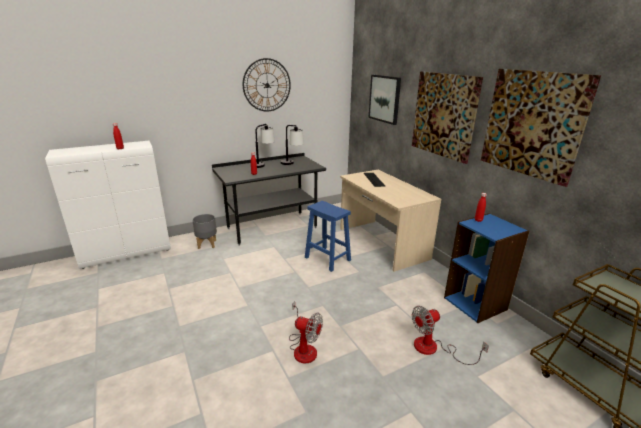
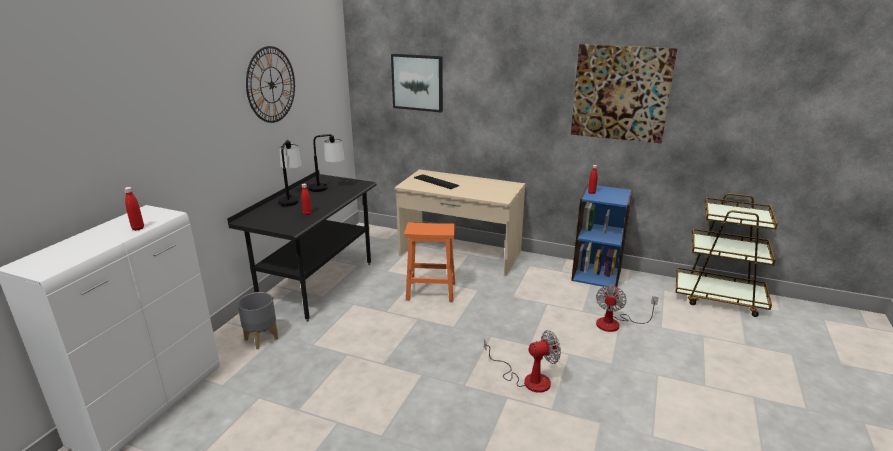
camera: 40 degrees left, 0 degrees up
(327, 258) = (430, 291): blue stool -> orange stool
(444, 115) = (514, 94): picture -> none

